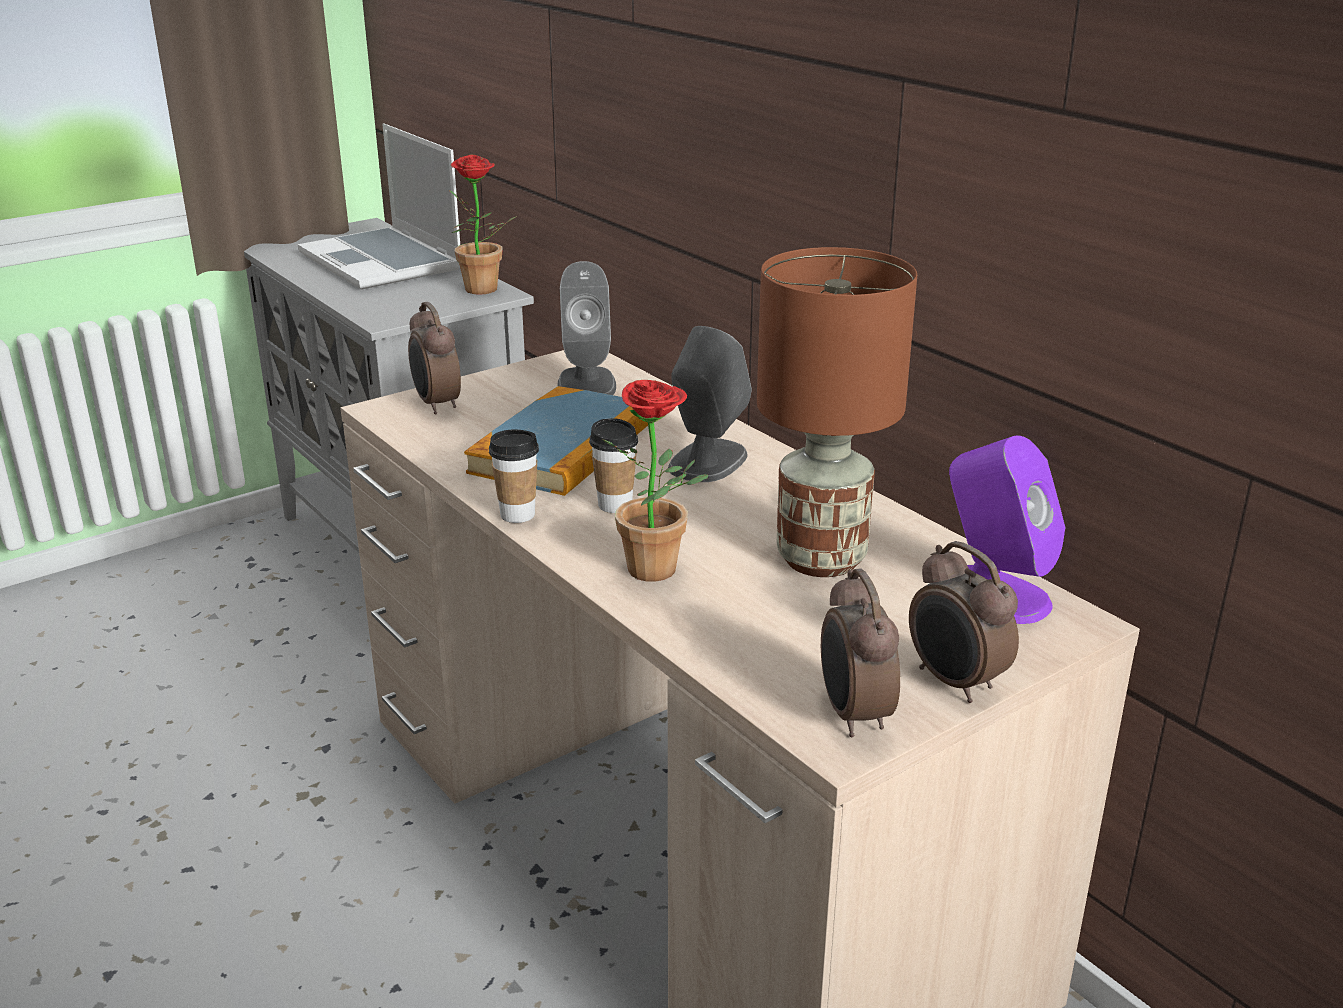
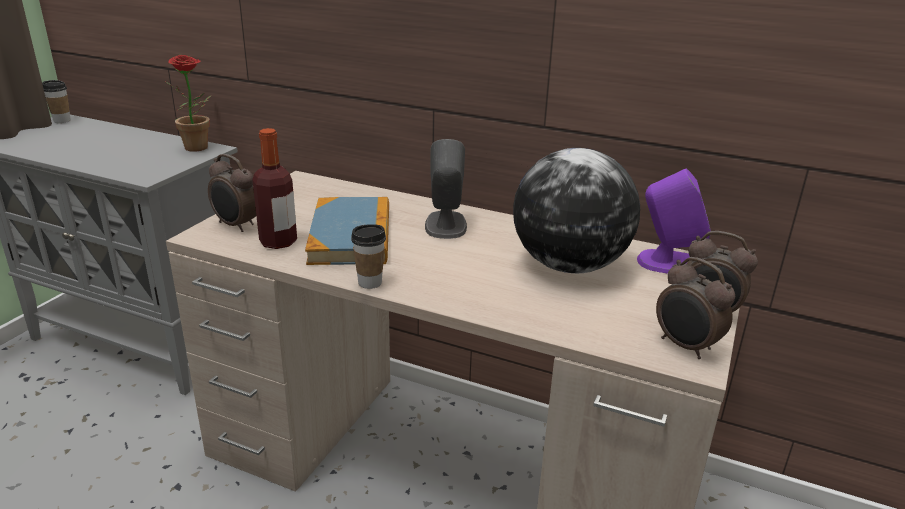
camera: 30 degrees left, 0 degrees up
(384, 262) = (104, 140): laptop -> none
(464, 437) = (278, 242): none -> bottle
(586, 384) = (322, 195): grey speaker -> none
(615, 505) = (422, 262): cup -> cup (62, 121)
(661, 572) = (495, 295): potted plant -> none
(822, 560) = (570, 266): brown table lamp -> globe

